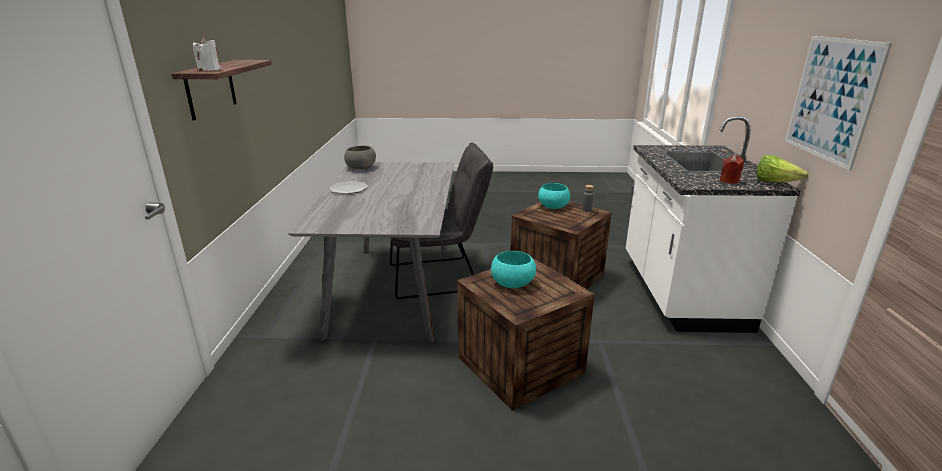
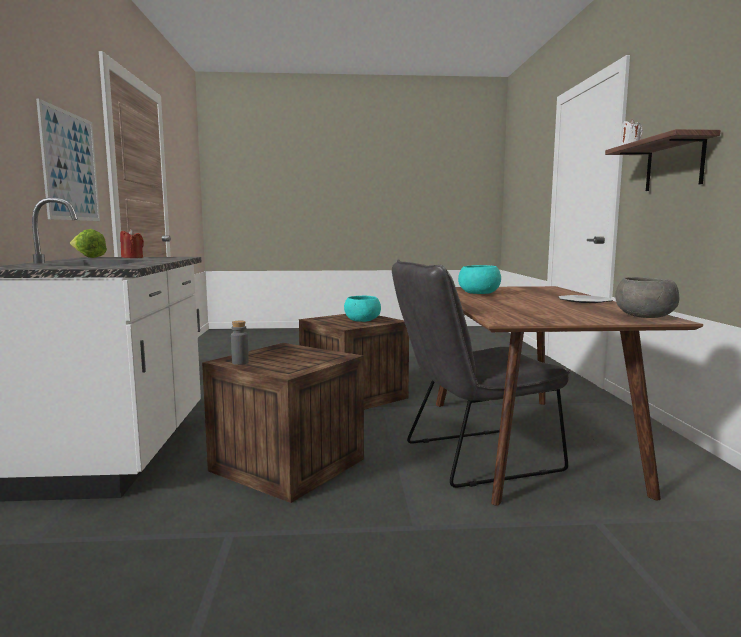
camera: 175 degrees right, 15 degrees down
(394, 289) = (522, 441): grey dining table -> brown dining table
(553, 206) = (292, 365): turquoise bowl -> turquoise bowl (478, 293)

